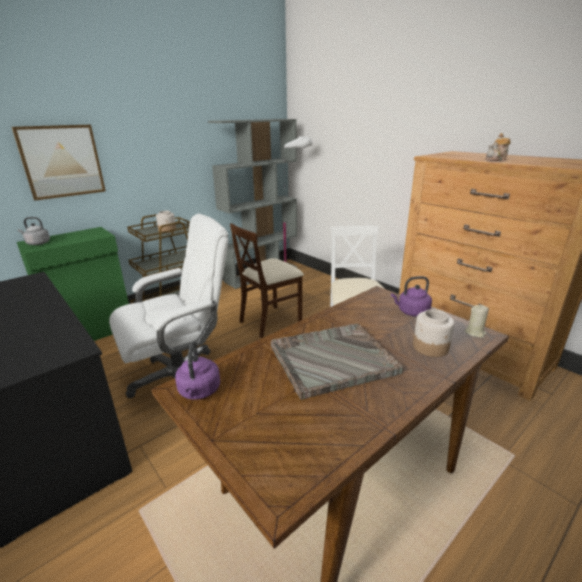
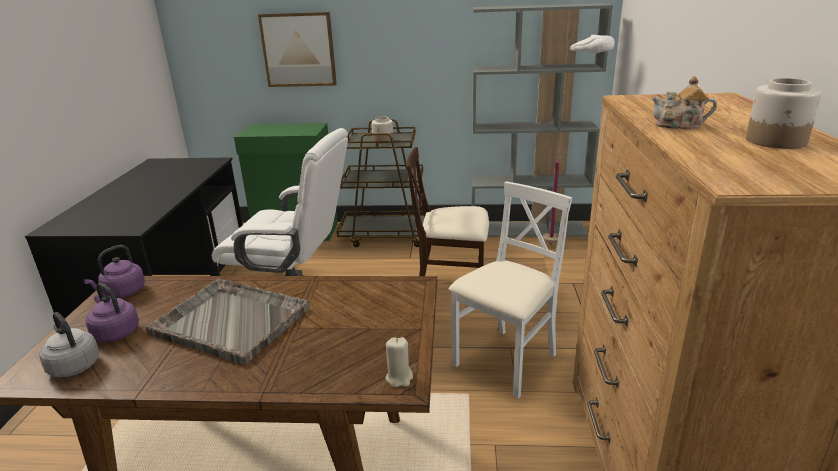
camera: 45 degrees right, 0 degrees up
(37, 243) = (257, 129): grey kettle -> grey kettle (73, 365)
(411, 312) = (395, 320): purple kettle -> purple kettle (115, 332)
(430, 347) = (321, 361): jar -> jar (776, 141)

